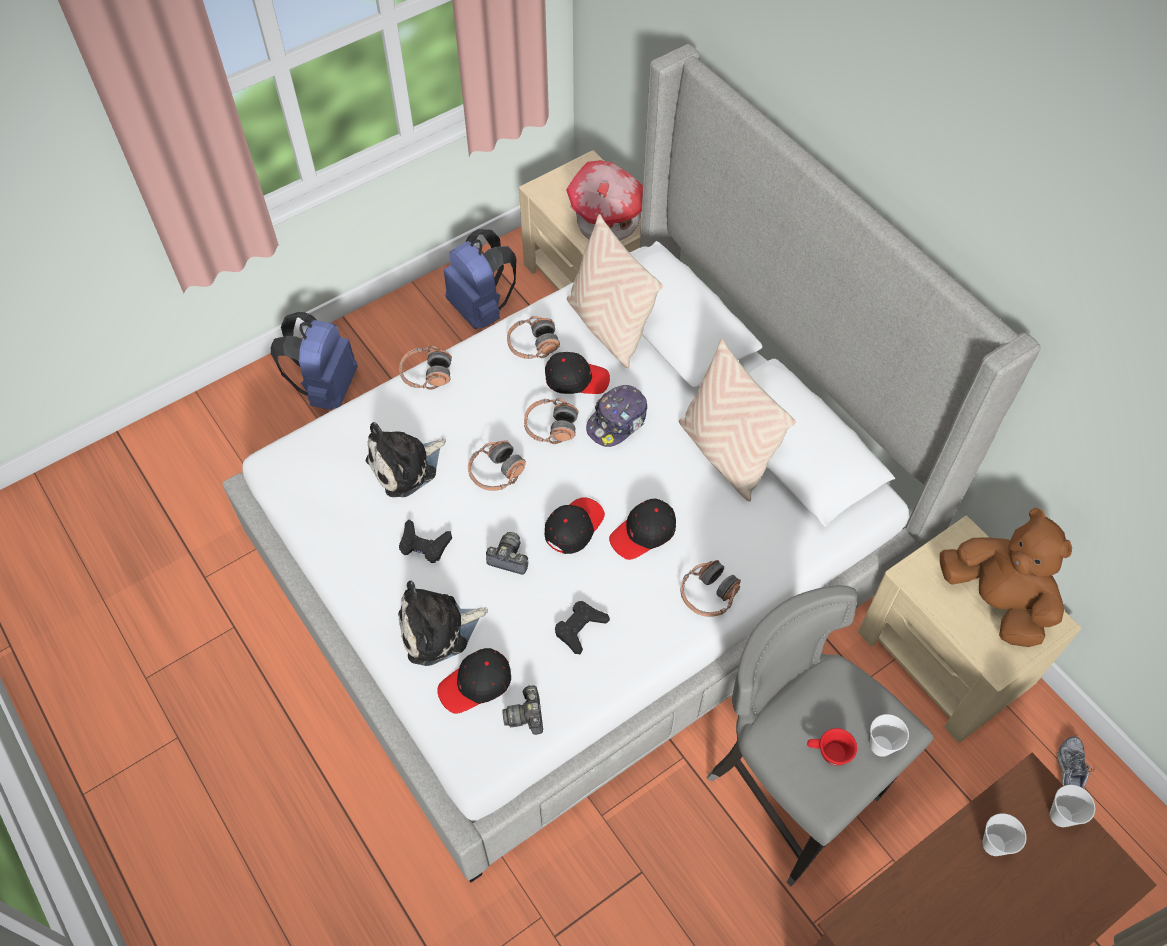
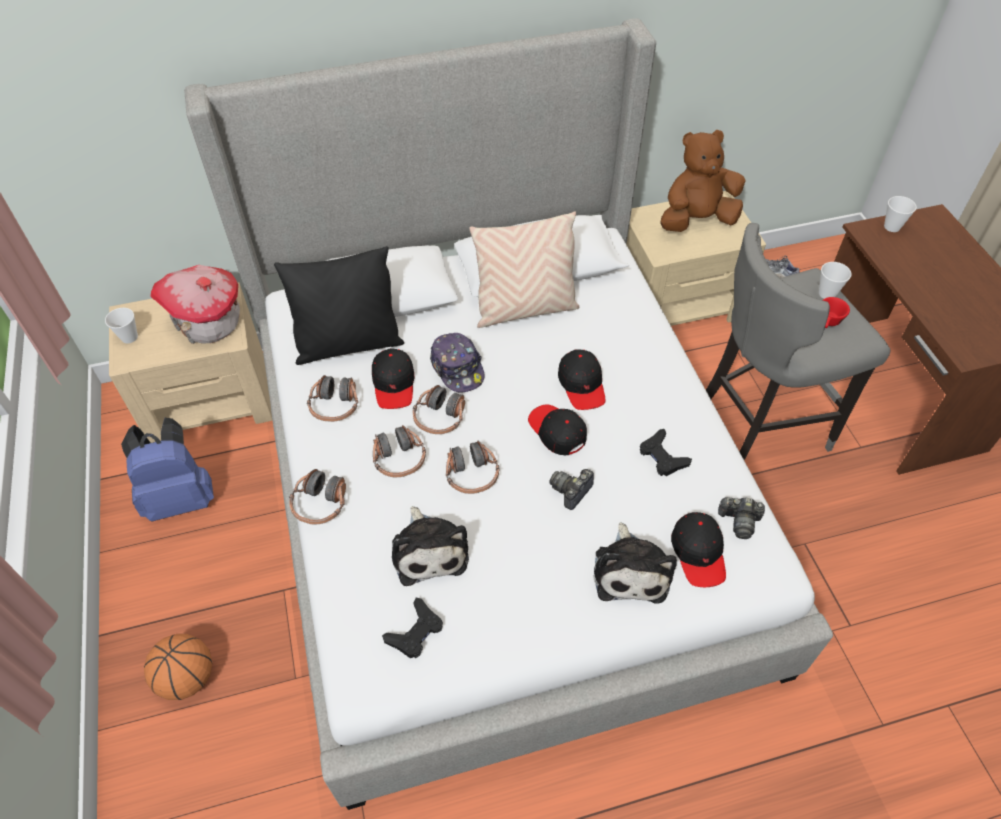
camera: 70 degrees left, 5 degrees down
(326, 388) = (188, 678): blue backpack -> basketball
(424, 545) = (530, 558): black game controller -> black game controller (415, 632)
(576, 379) = (394, 384): black cap -> black cap turned 150 degrees clockwise
(608, 328) = (349, 345): beige pillow -> black pillow
(708, 595) = (656, 361): headphones -> headphones (399, 459)
(993, 844) = (909, 264): cup -> cup (129, 337)

